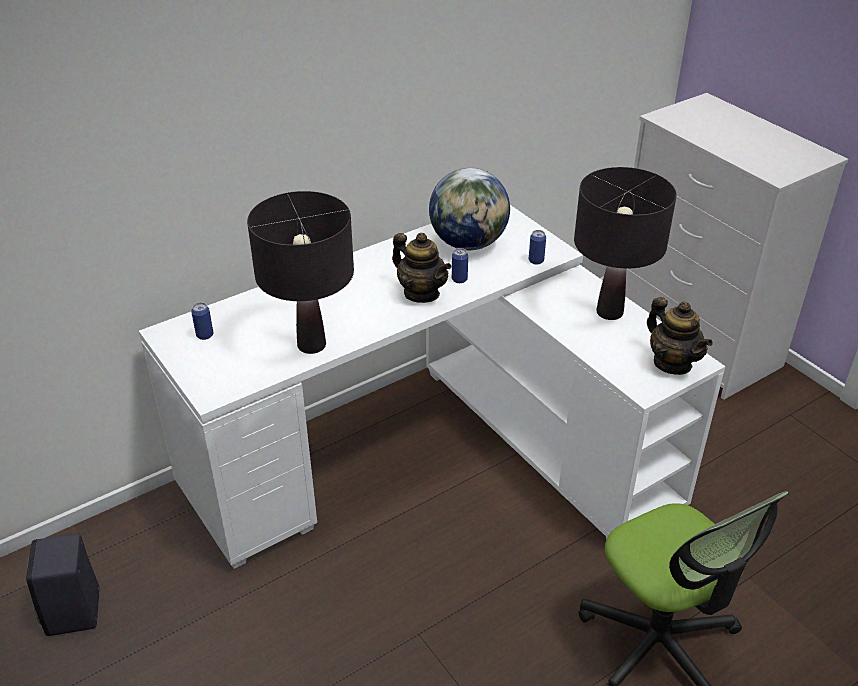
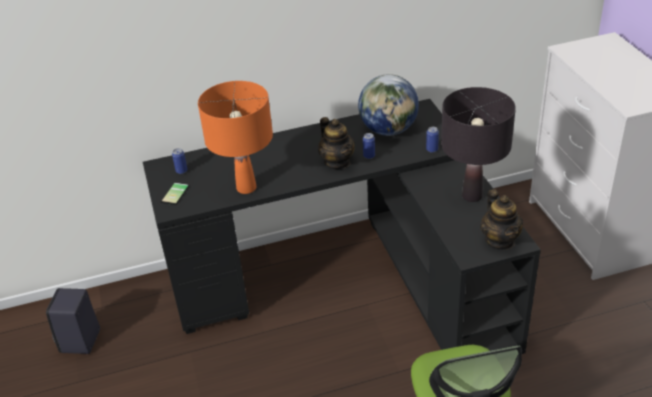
camera: 20 degrees right, 0 degrees up
(212, 368) = (176, 194): none -> phone
(311, 345) = (246, 188): black table lamp -> orange table lamp
(434, 452) = (351, 280): white desk -> black desk

